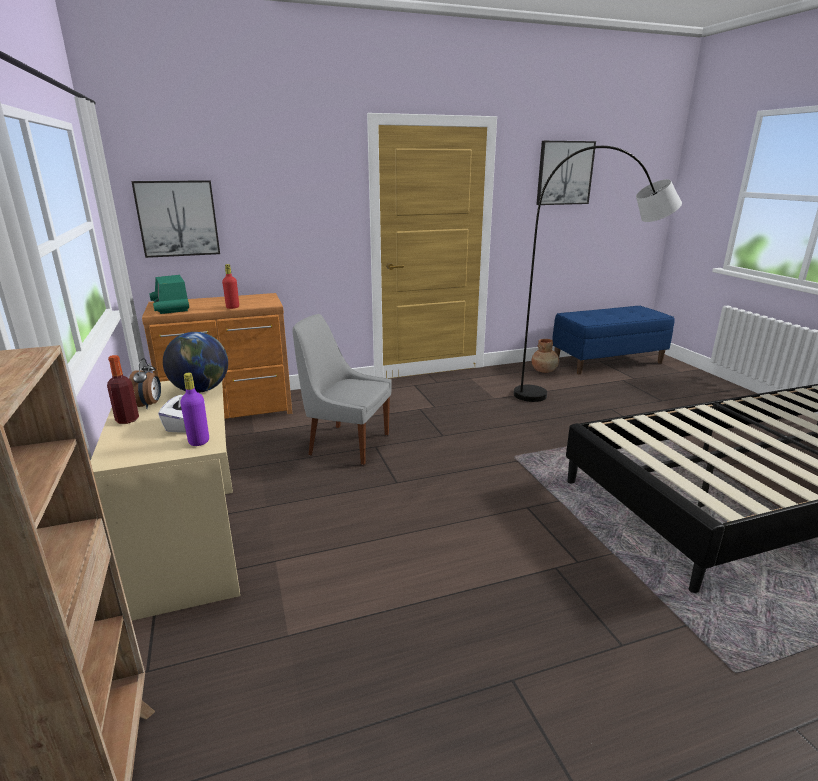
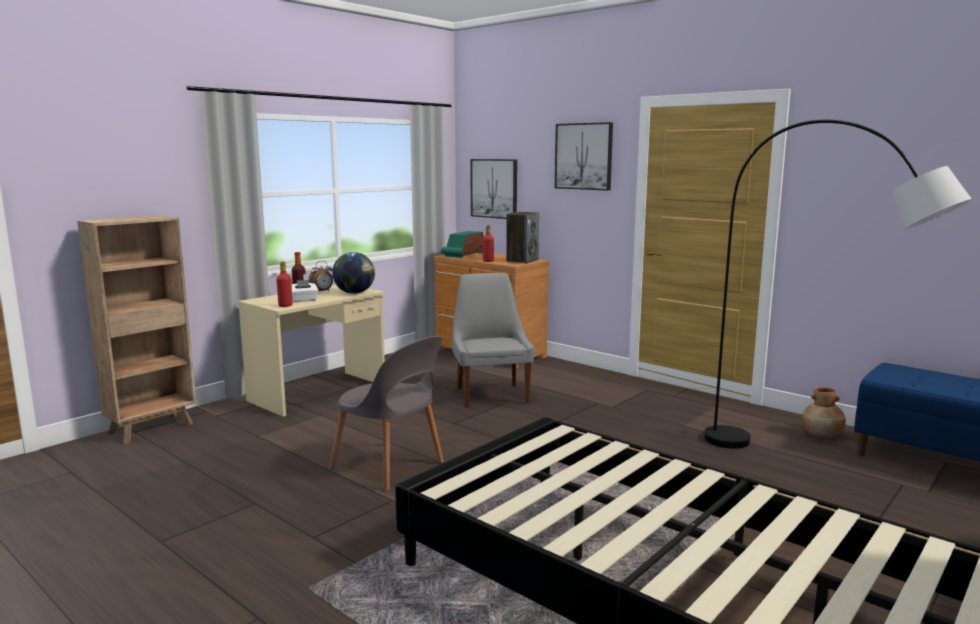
camera: 60 degrees right, 10 degrees down
(199, 441) = (285, 306): purple bottle -> red bottle
(259, 299) = (522, 260): none -> speaker
(475, 548) = (390, 467): none -> grey chair
(564, 173) = (901, 157): picture -> picture (584, 156)

